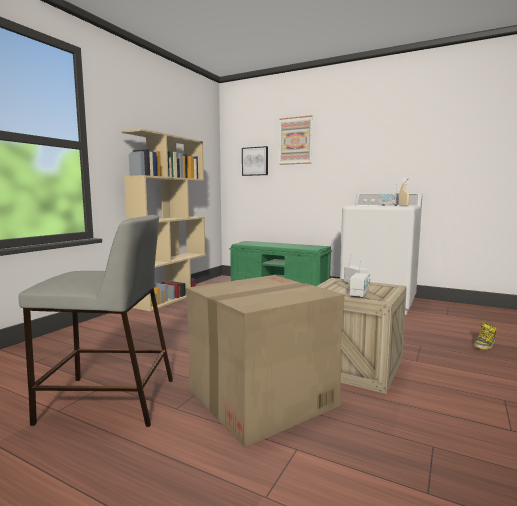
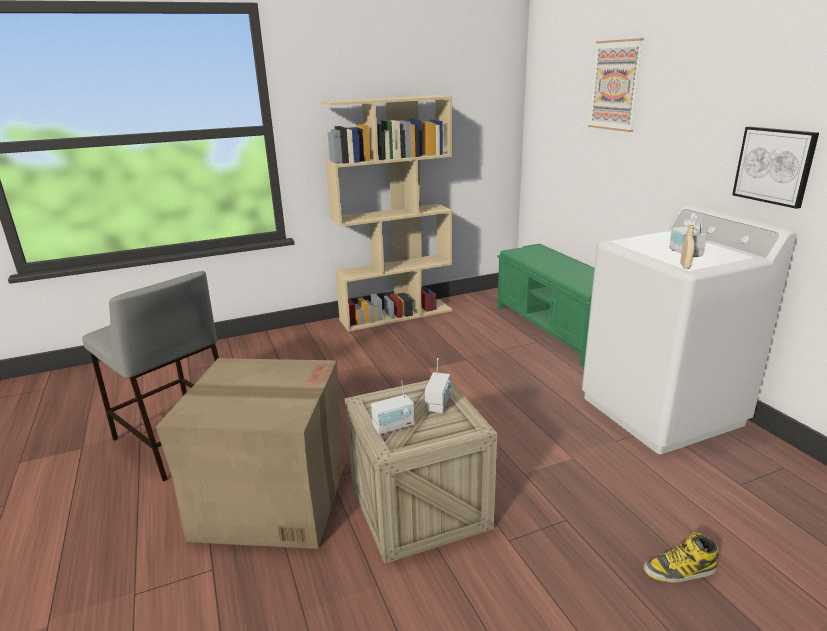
camera: 40 degrees right, 15 degrees up
(255, 161) = (562, 115): picture -> picture (774, 166)

